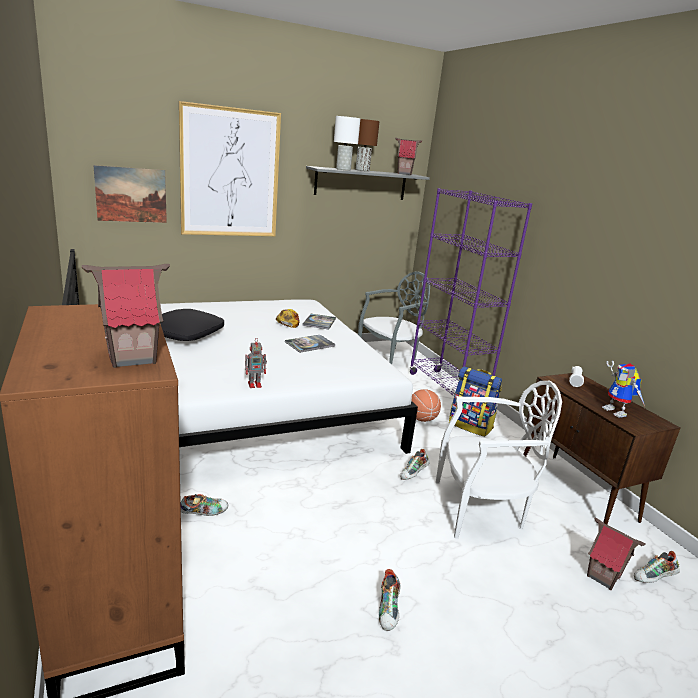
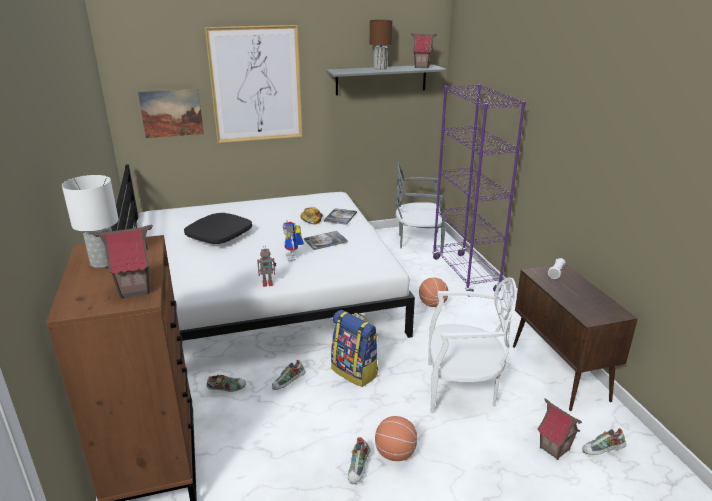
camera: 10 degrees right, 5 degrees up
(343, 169) = (360, 71): white table lamp -> white table lamp (104, 262)
(390, 357) = (418, 241): grey chair -> grey chair turned 150 degrees counterclockwise
(413, 474) = (410, 357): shoe -> shoe (289, 384)
(428, 589) = (395, 453): none -> basketball
(471, 426) = (478, 310): backpack -> backpack (355, 372)
(618, 412) = (582, 304): toy robot -> toy robot (293, 257)

